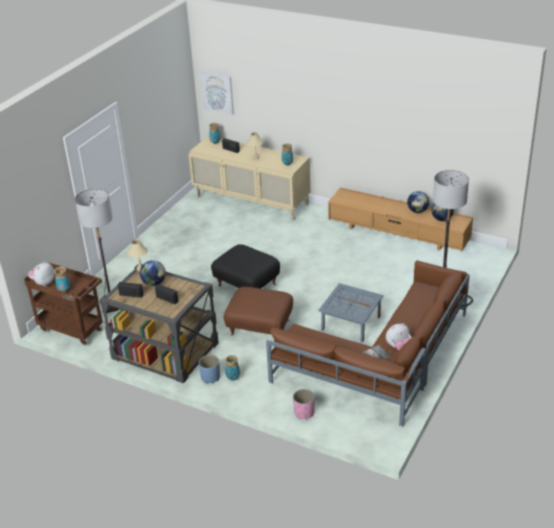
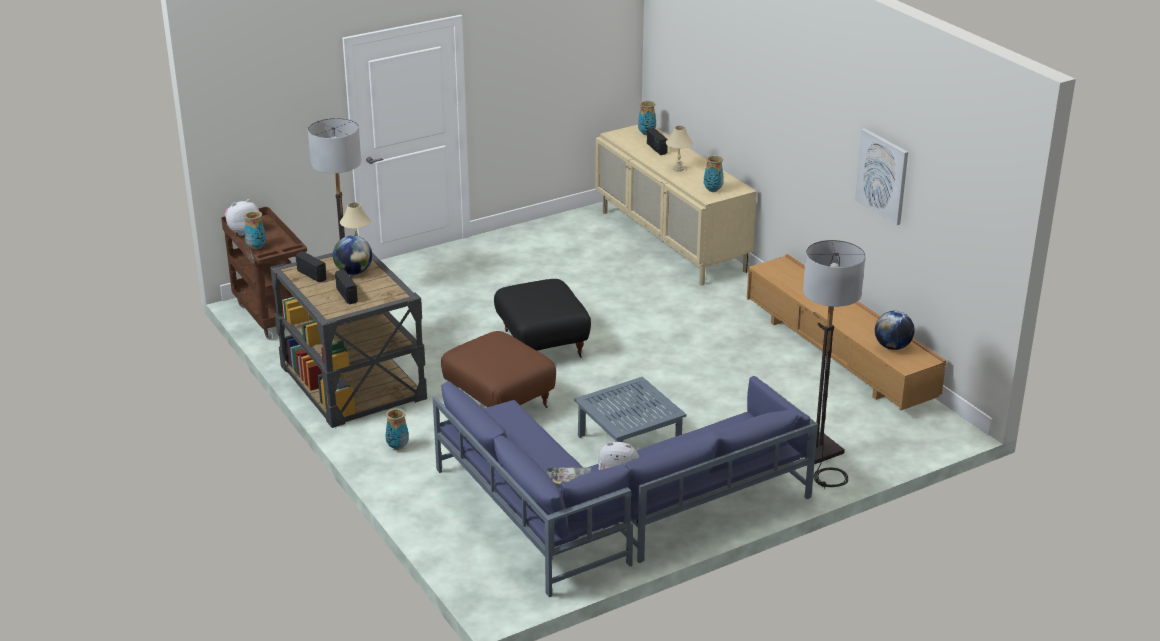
camera: 30 degrees right, 5 degrees down
(210, 377) = (371, 435): blue planter -> none
(217, 92) = (665, 54): picture -> picture (882, 176)
(304, 412) = (439, 524): pink planter -> none
(376, 357) = (613, 499): brown sofa -> blue sofa
(417, 211) = (868, 323): globe -> none

